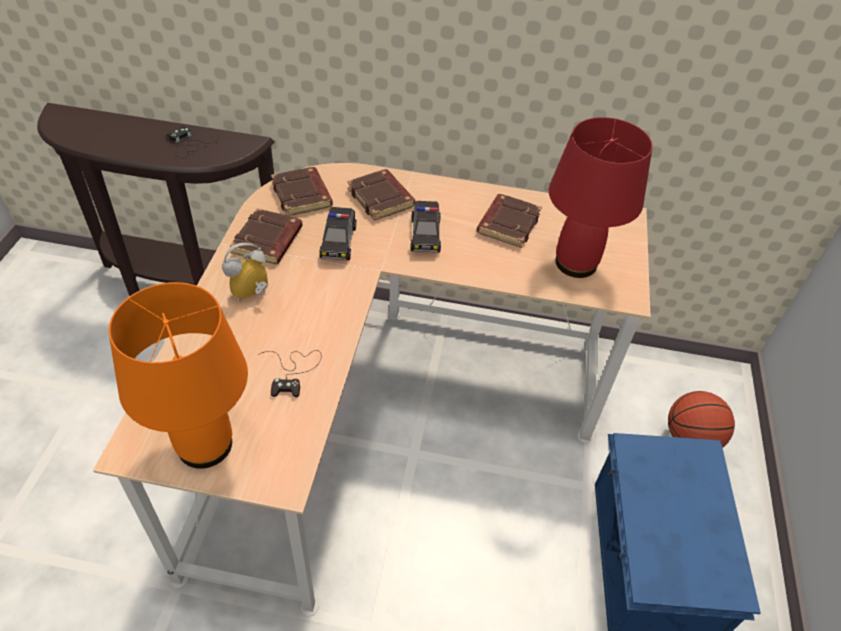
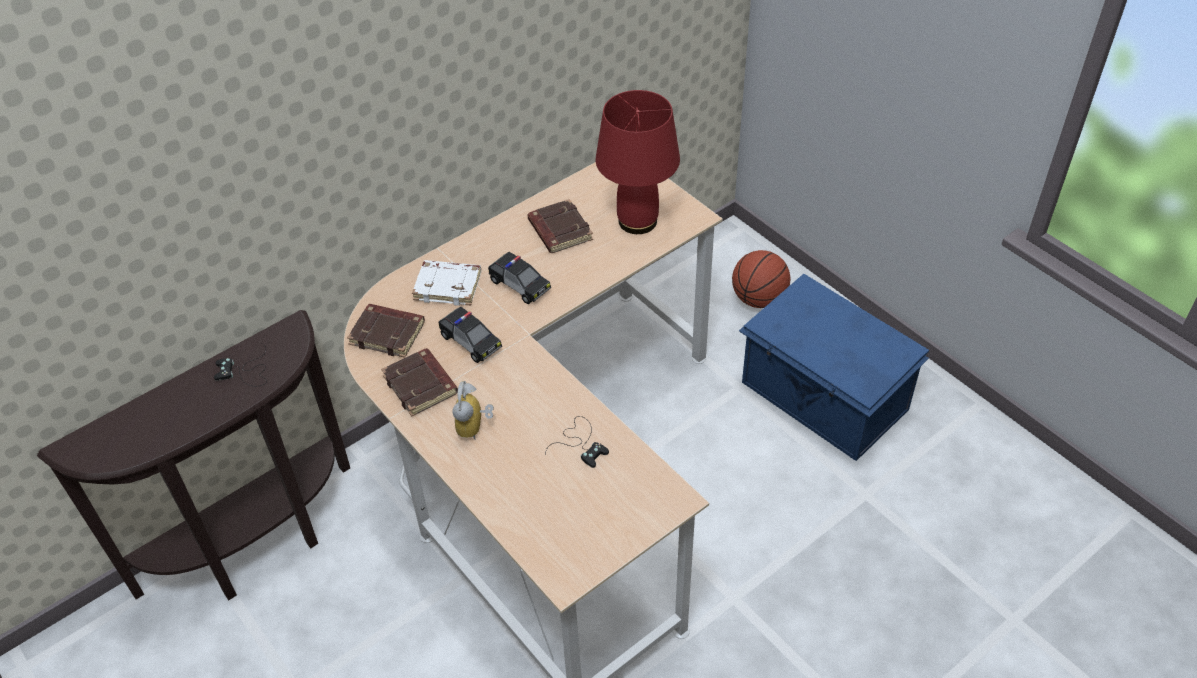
camera: 45 degrees left, 0 degrees up
(205, 446) = (602, 531): orange table lamp -> none
(382, 198) = (449, 286): brown book -> white book

